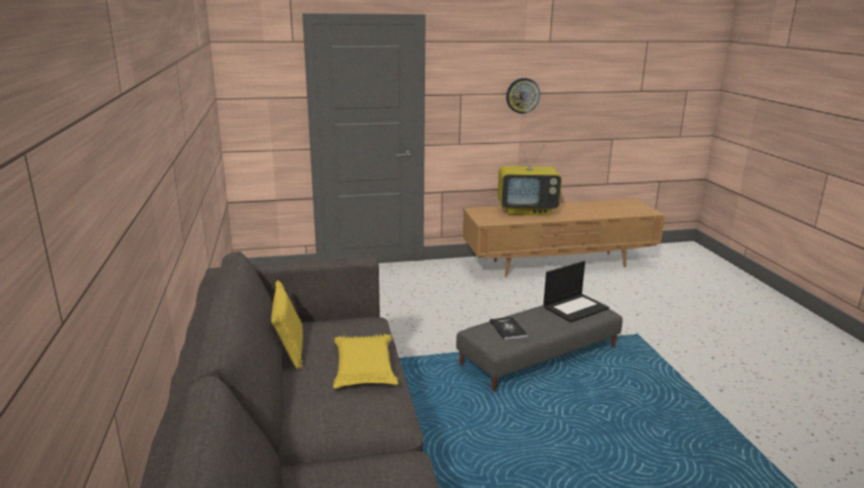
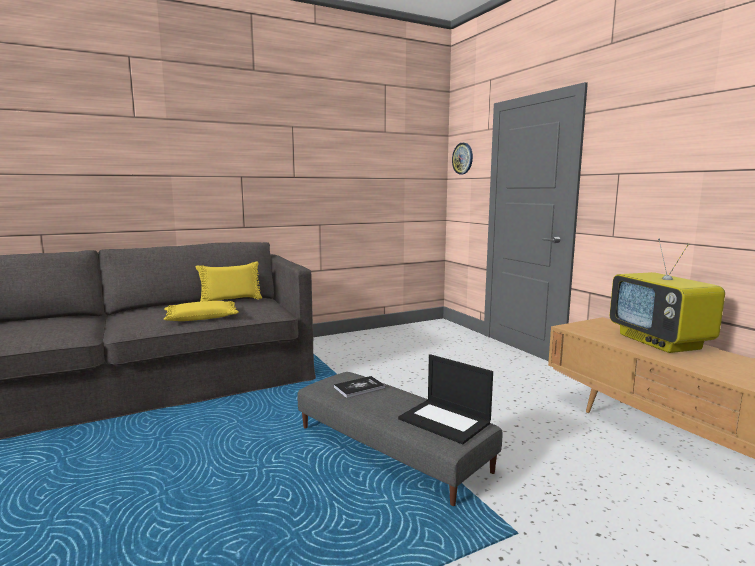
camera: 75 degrees right, 10 degrees down
(522, 95) = (701, 173): wall clock -> wall clock (463, 158)

